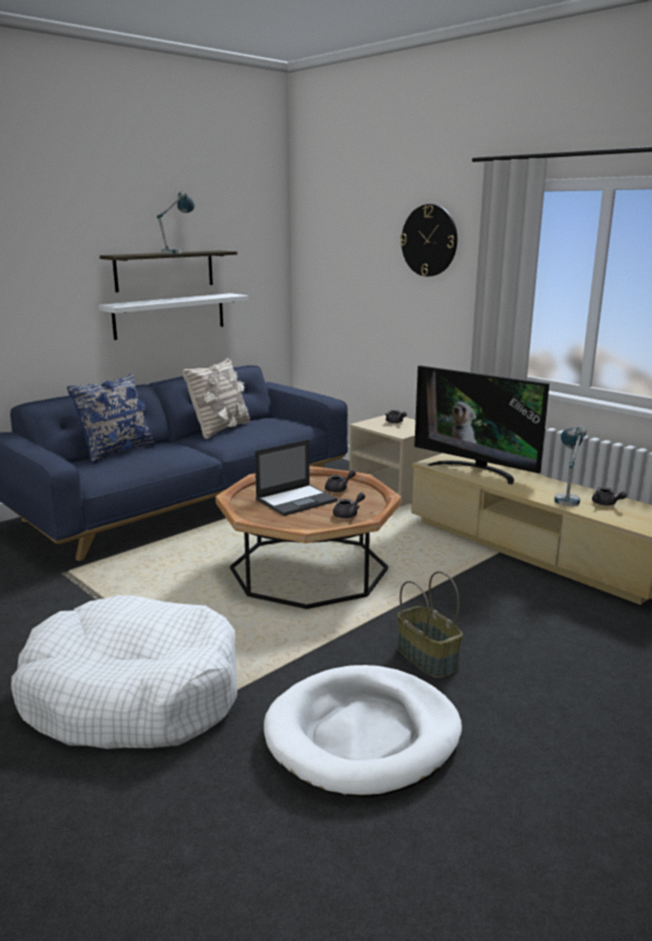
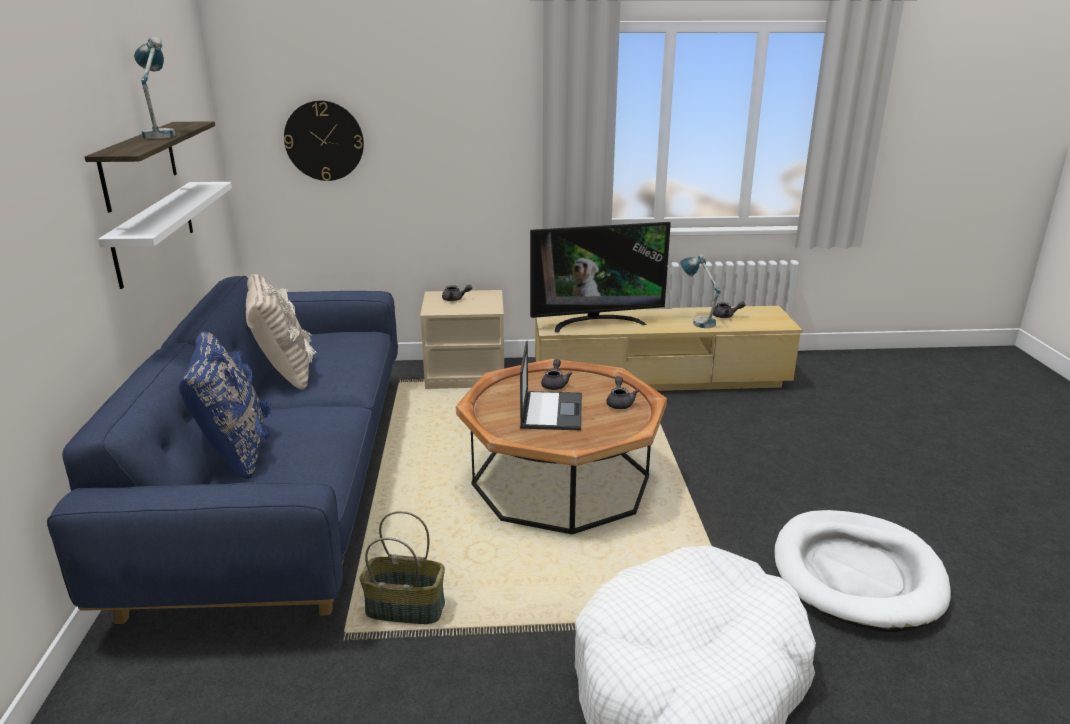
camera: 50 degrees left, 5 degrees up
(428, 658) = (773, 496): basket -> basket (406, 608)
(429, 240) = (460, 87): wall clock -> wall clock (324, 141)

